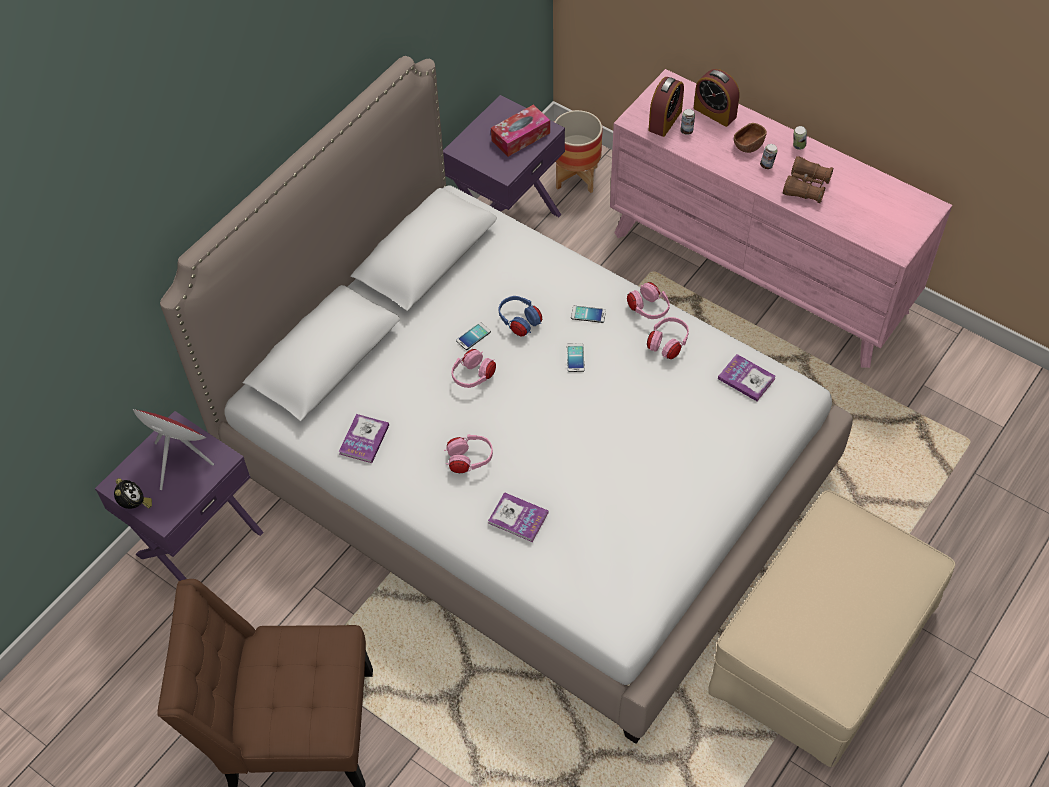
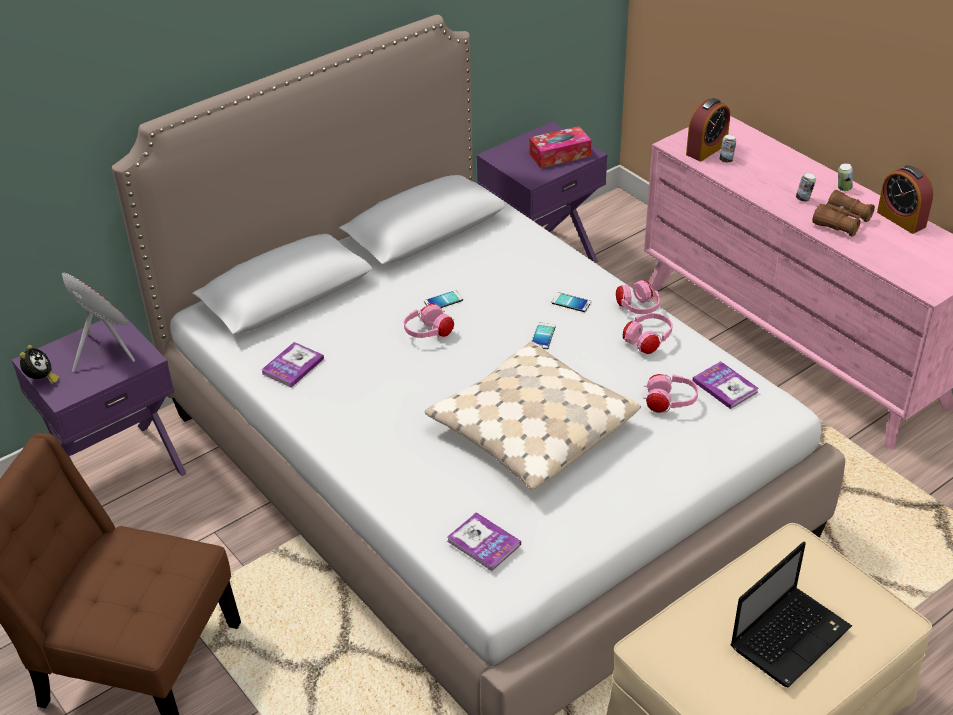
camera: 15 degrees right, 15 degrees down
(469, 460) = (393, 403): pink headphones -> pink headphones (669, 403)
(518, 518) = (422, 463): book -> book (483, 543)
(519, 322) = (496, 297): blue headphones -> none
(576, 177) = (624, 234): planter -> none
(597, 460) = (531, 429): none -> beige pillow
(714, 112) = (761, 150): alarm clock -> alarm clock (901, 219)
(748, 145) = (788, 180): brown bowl -> none
(854, 602) = (791, 636): none -> laptop

